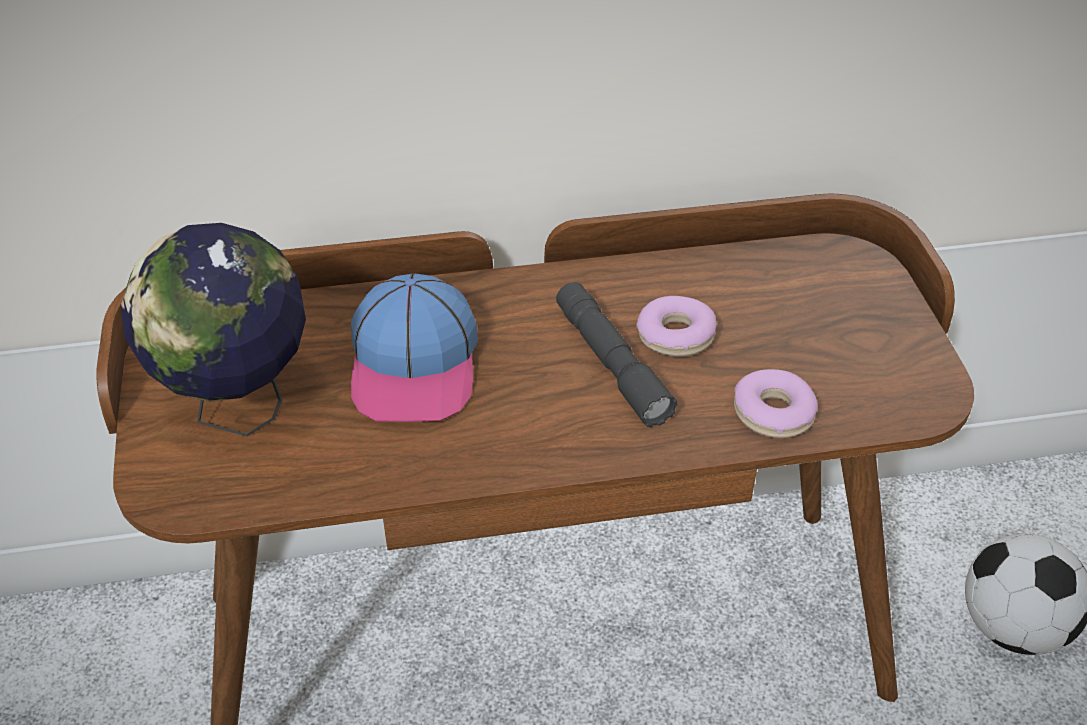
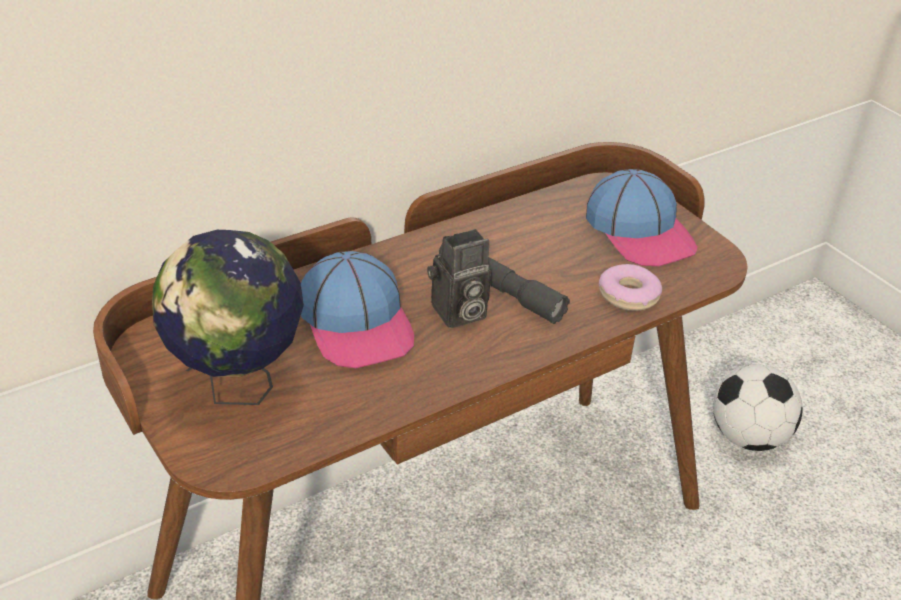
camera: 25 degrees left, 5 degrees down
(539, 383) = (457, 314): none -> camera
(675, 336) = (532, 261): donut -> none
(845, 329) = (640, 232): none -> cap

